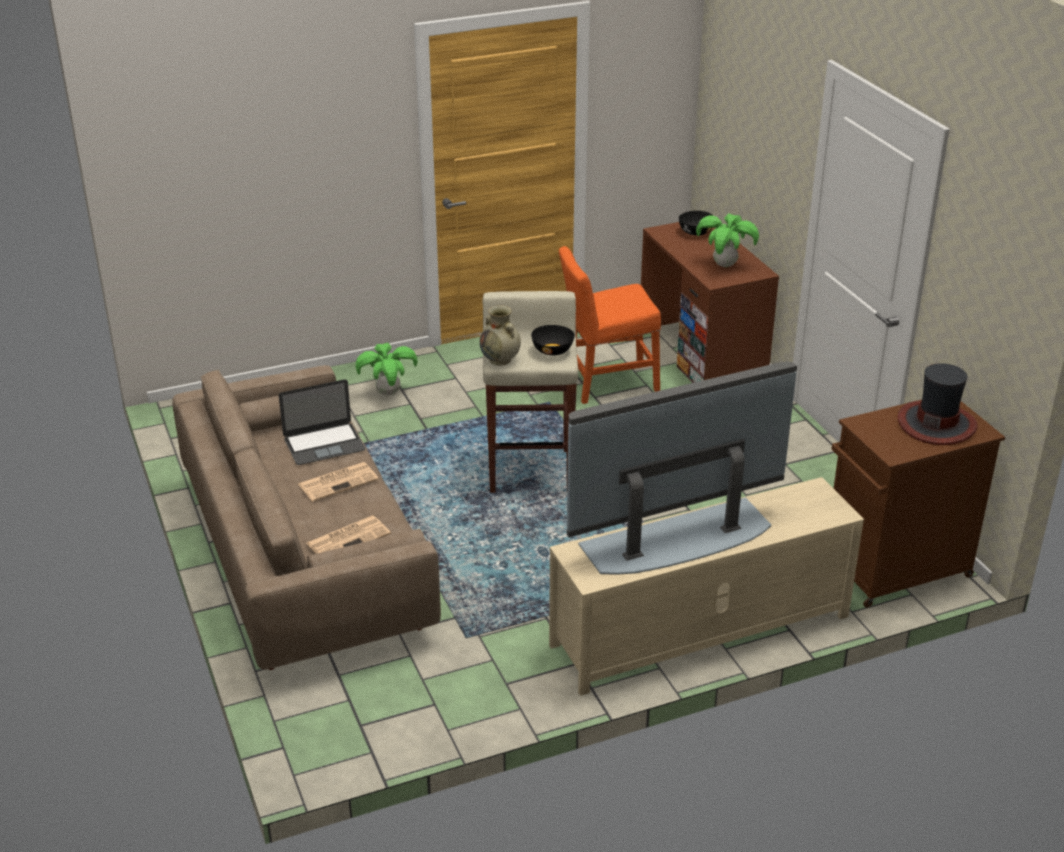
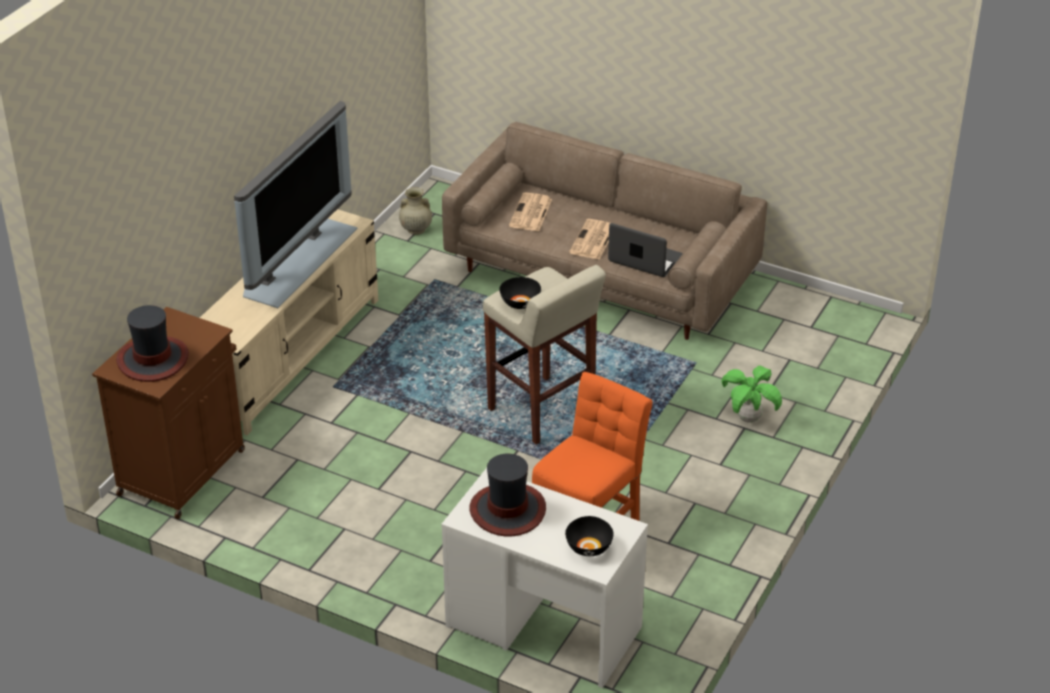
camera: 140 degrees right, 5 degrees up
(324, 444) = (645, 258): laptop -> laptop turned 90 degrees clockwise
(500, 360) = (547, 277): beige vase -> beige vase (415, 230)
(702, 353) = (543, 627): brown desk -> white desk
(725, 265) = (508, 510): potted plant -> hat

